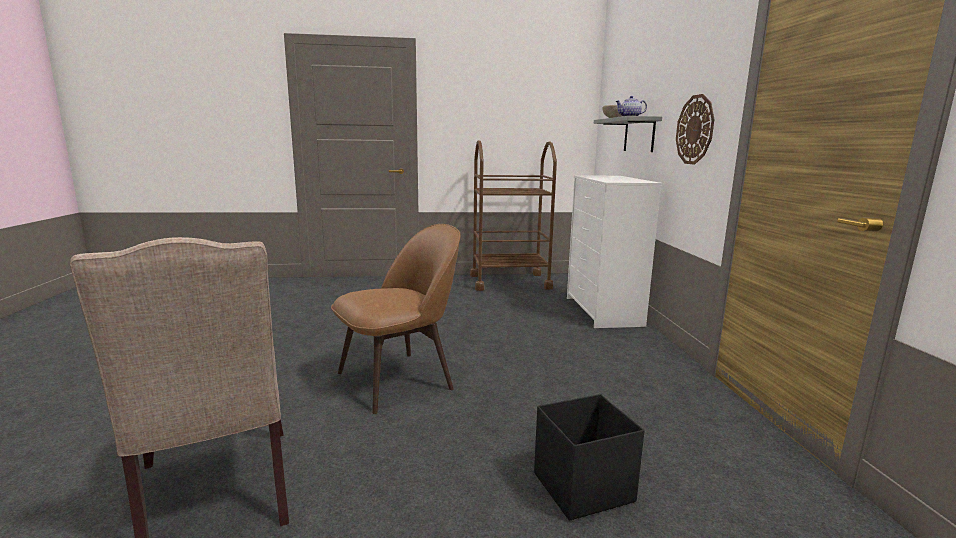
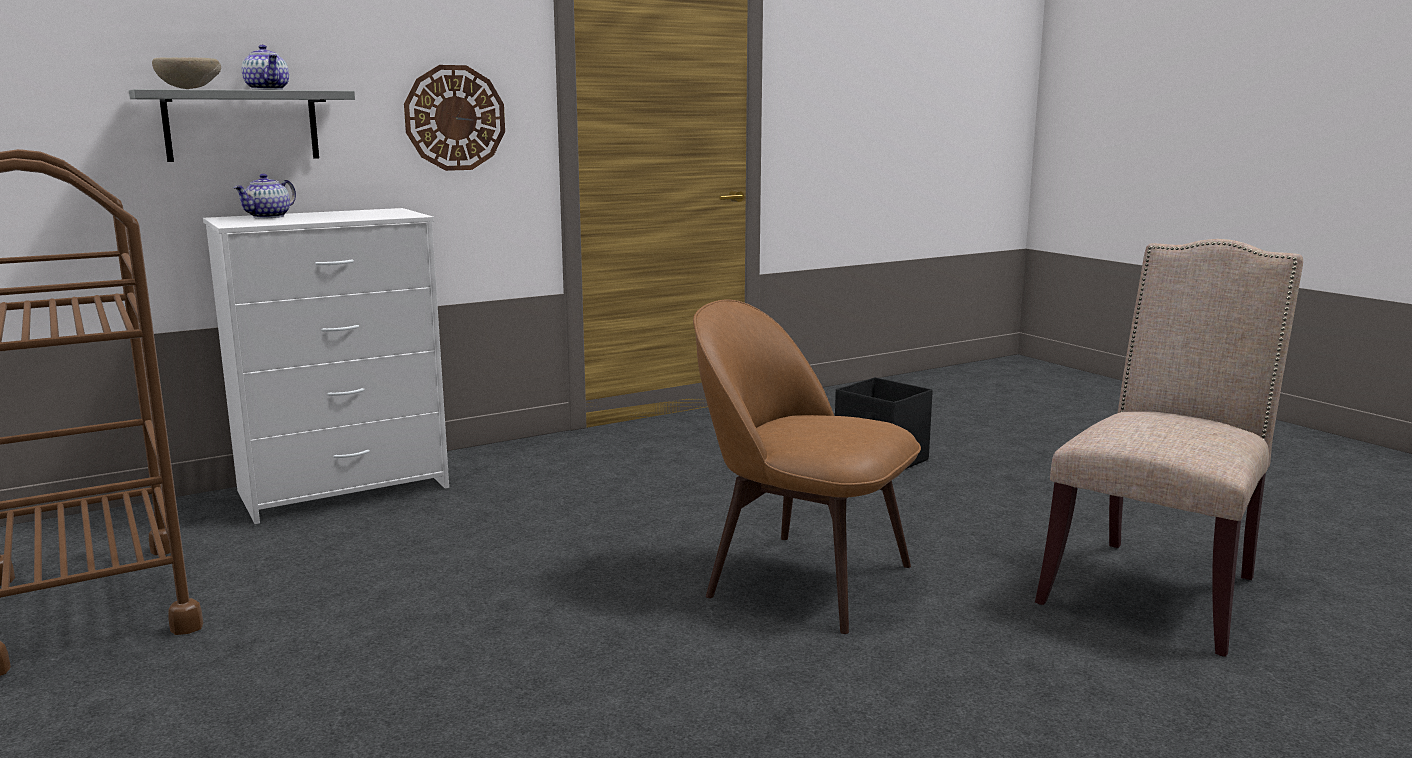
camera: 115 degrees left, 0 degrees up
(614, 177) = (268, 217): none -> teapot

